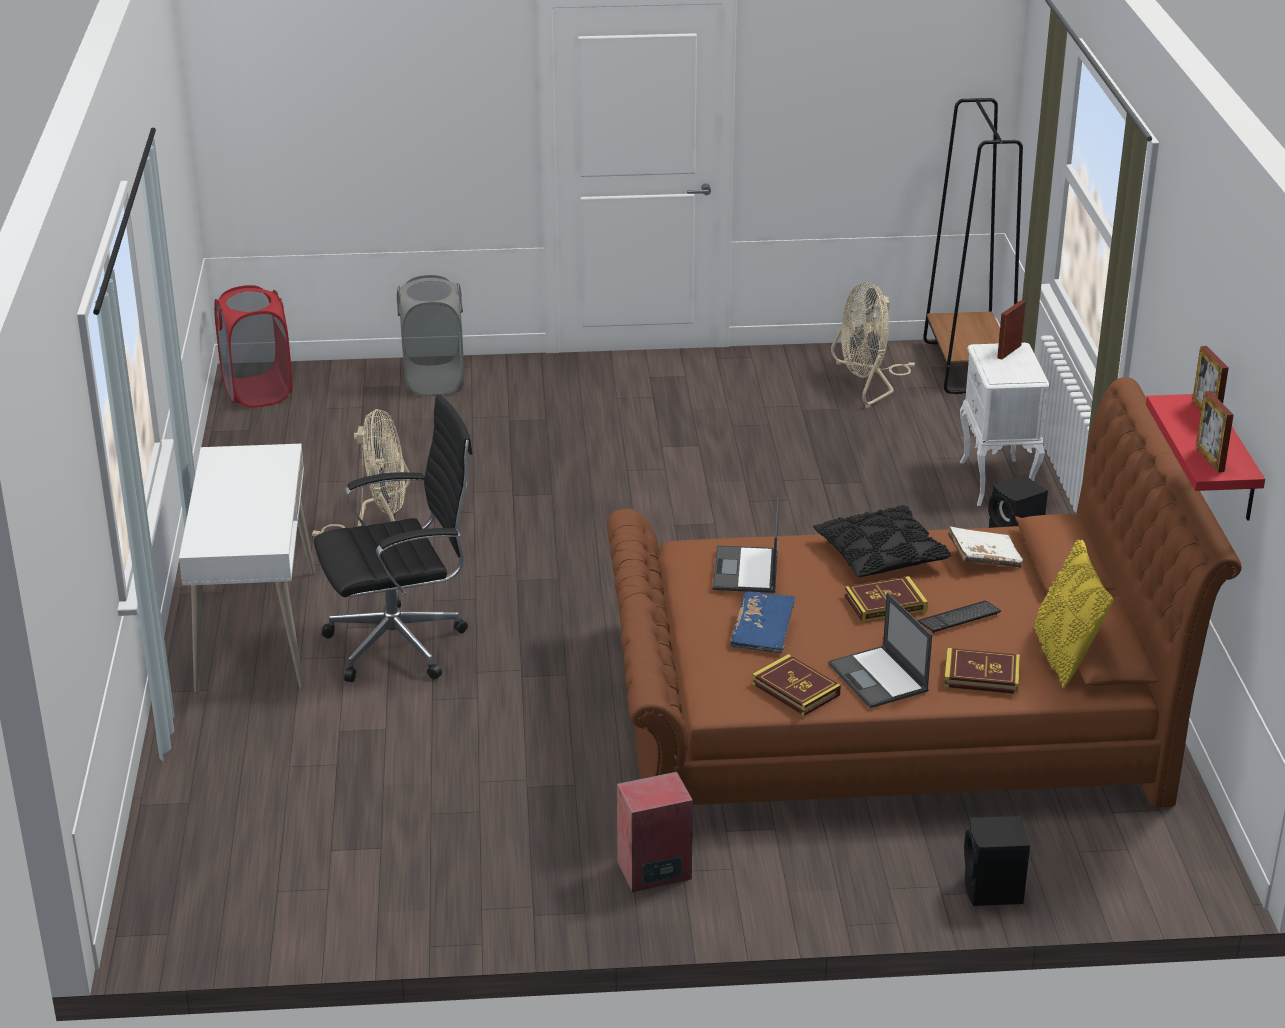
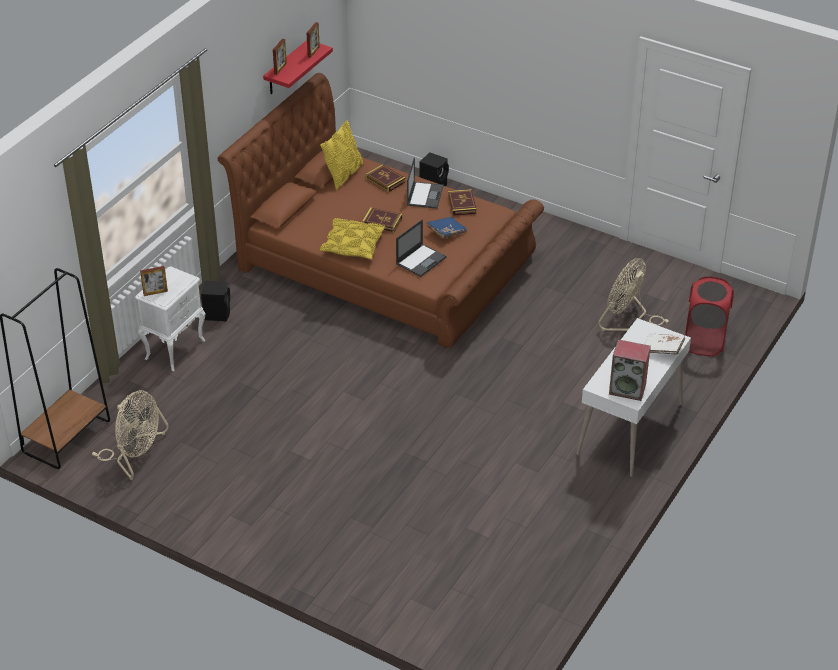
camera: 145 degrees left, 10 degrees up
(257, 392) = (507, 641): red laundry basket -> red laundry basket (704, 342)
(376, 522) = (517, 477): beige fan -> beige fan (630, 317)
(402, 644) = (564, 388): black office chair -> none
(434, 381) = (385, 591): grey laundry basket -> none
(653, 871) = (547, 241): speaker -> speaker (628, 389)
(880, 556) = (353, 245): black pillow -> yellow pillow
(959, 618) = (360, 205): keyboard -> none
(984, 558) = (312, 225): white book -> white book (662, 349)

